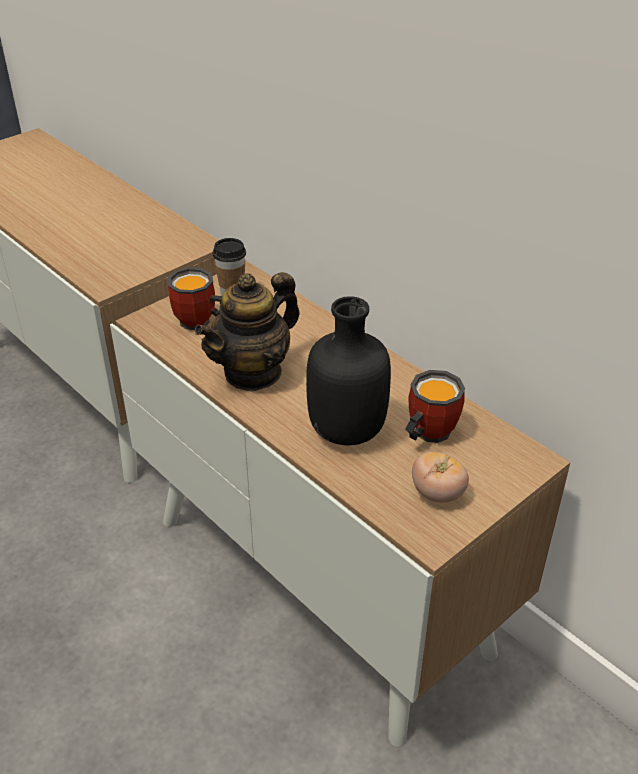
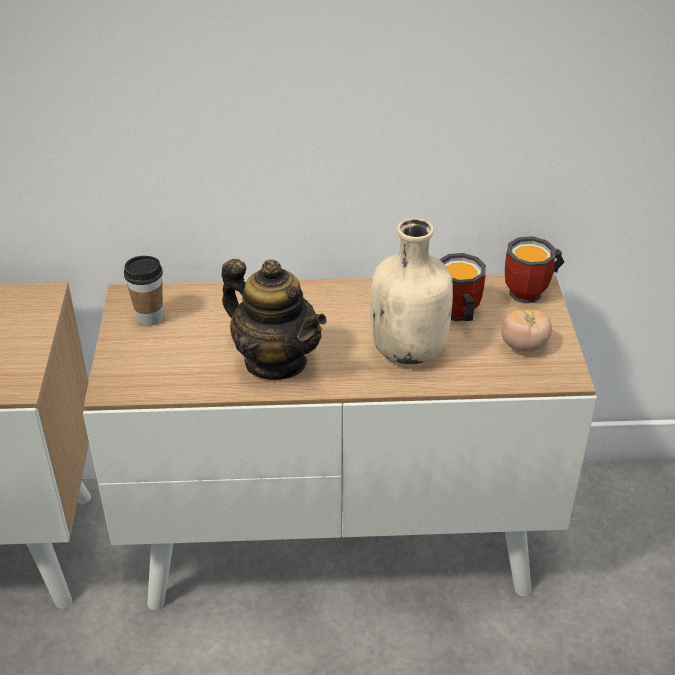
camera: 50 degrees left, 0 degrees up
(199, 324) = (165, 357): mug -> mug (532, 292)
(253, 372) = (275, 361): teapot -> teapot turned 45 degrees counterclockwise
(348, 430) = (409, 349): black bottle -> beige bottle

